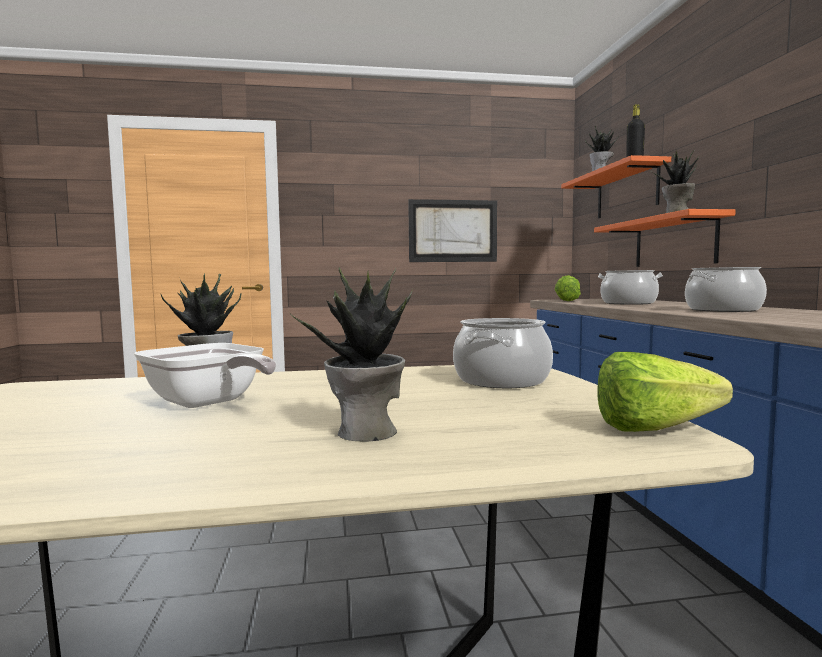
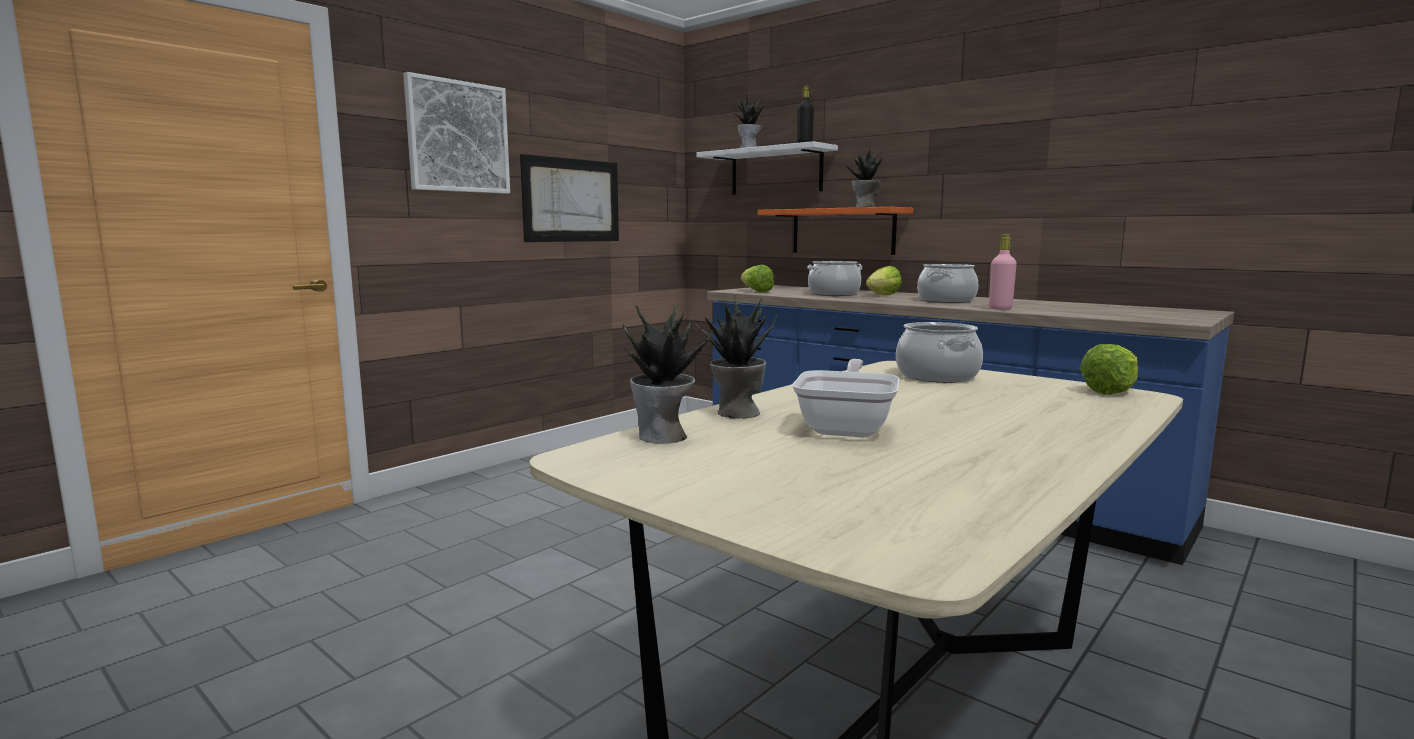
camera: 40 degrees left, 5 degrees up
(208, 403) = (847, 427): frying pan -> frying pan turned 75 degrees counterclockwise
(359, 191) = (458, 137): none -> picture
(365, 433) = (1023, 420): potted plant -> potted plant (663, 437)
(626, 192) = (776, 171): orange shelf -> white shelf
(670, 305) = (879, 295): none -> lettuce
(742, 317) = (1000, 309): none -> pink bottle

